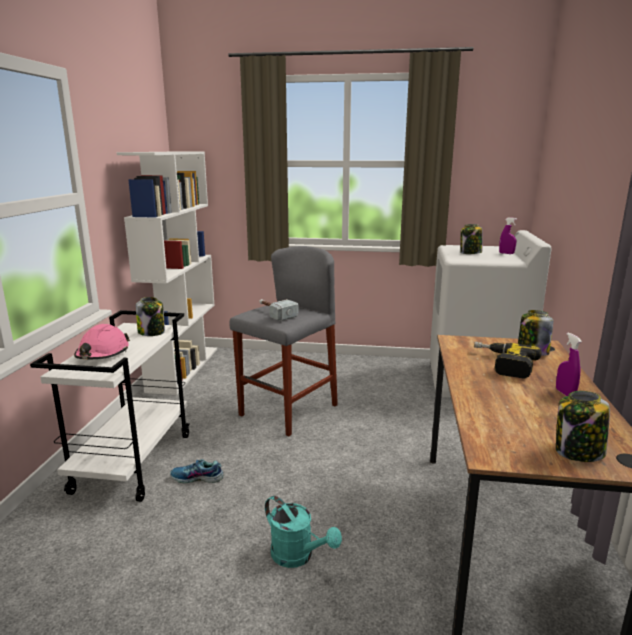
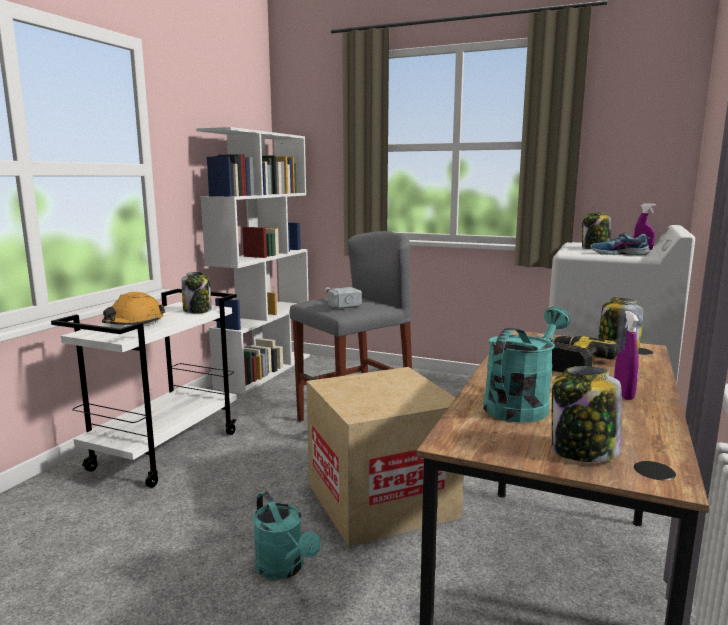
camera: 15 degrees right, 5 degrees down
(102, 354) = (134, 323): pink hard hat -> orange hard hat
(197, 478) = (220, 474): shoe -> shoe (618, 254)
(345, 480) = (381, 500): none -> cardboard box
(506, 412) = (521, 404): none -> turquoise watering can

